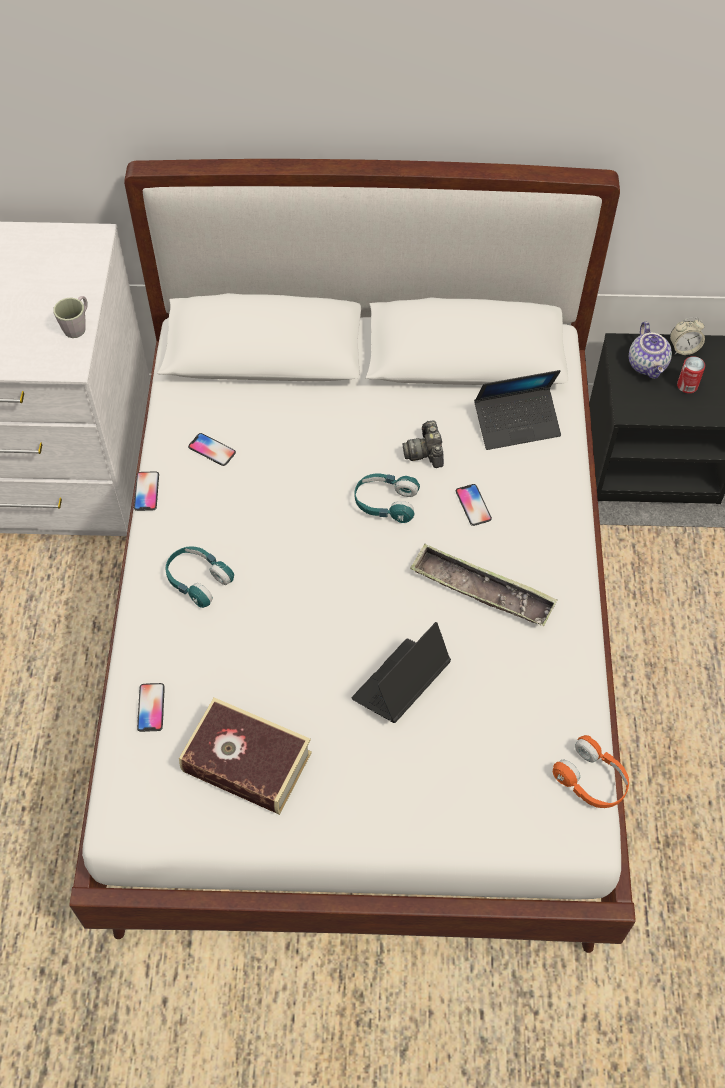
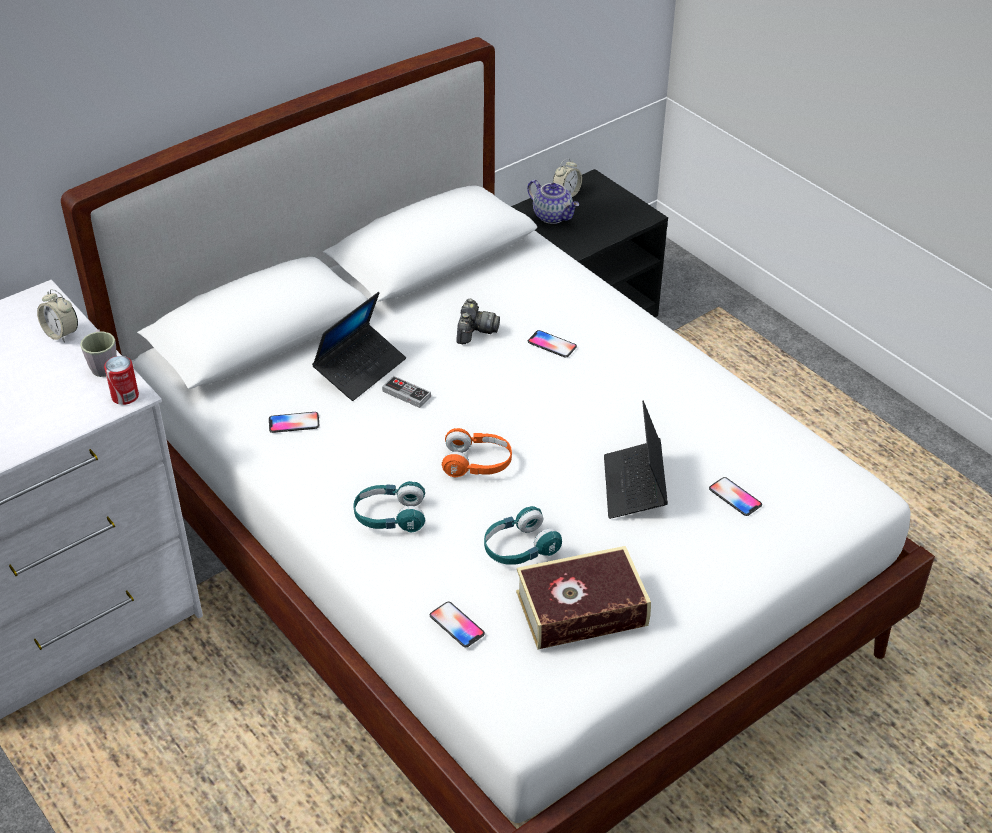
camera: 40 degrees left, 15 degrees down
(77, 279) = (61, 333): none -> alarm clock
(146, 491) = (268, 483): phone -> phone (735, 497)
(315, 478) = (406, 394): none -> game controller
(385, 503) = (483, 380): turquoise headphones -> turquoise headphones (519, 548)
(425, 452) = (475, 331): camera -> camera turned 120 degrees counterclockwise
(481, 590) = (621, 393): tray -> none
(517, 424) = (523, 278): laptop -> laptop (360, 369)
(591, 780) = (833, 460): orange headphones -> orange headphones (477, 463)
(687, 385) = (595, 215): can -> can (125, 396)

